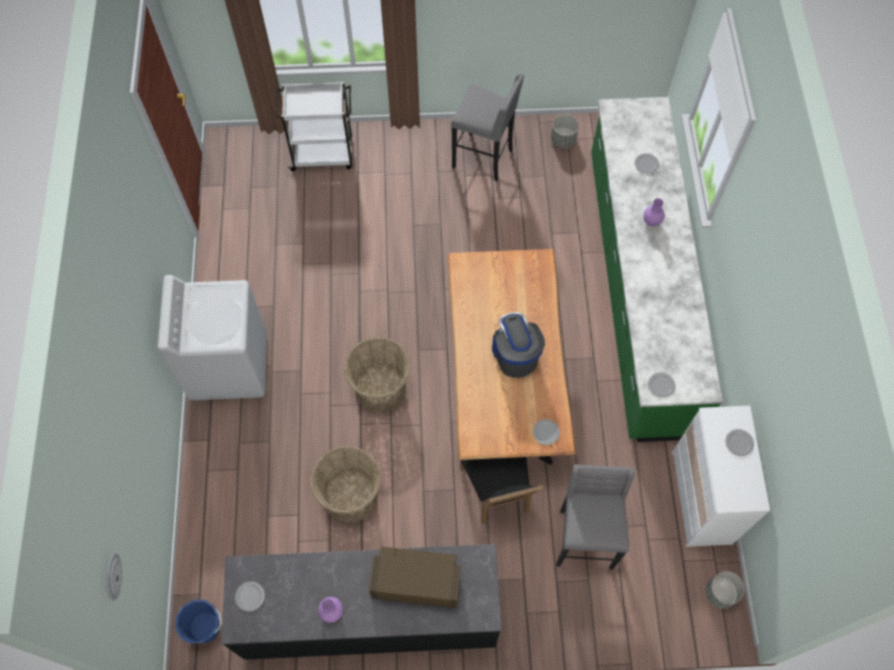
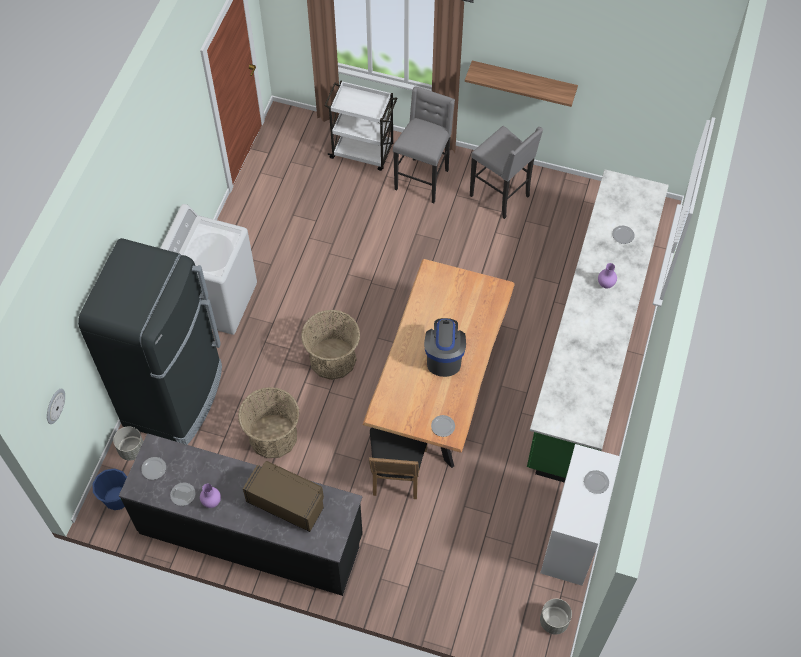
camera: 20 degrees right, 5 degrees down
(225, 487) = (175, 396): none -> black fridge
(485, 28) = (523, 81): none -> shelf
(563, 140) = (579, 200): grey planter -> grey planter (132, 450)
(584, 537) = (455, 536): grey stool -> grey stool (423, 179)
(661, 385) = (554, 418): plate -> plate (183, 494)

